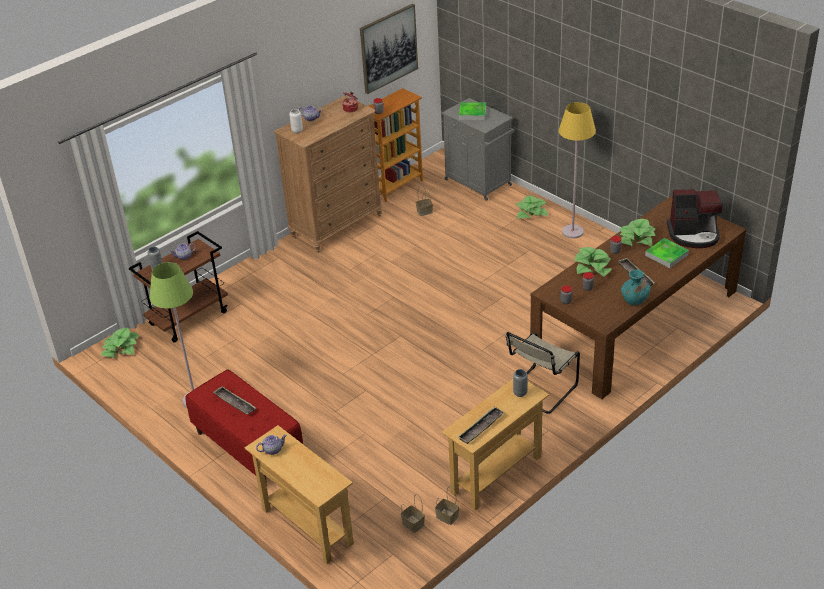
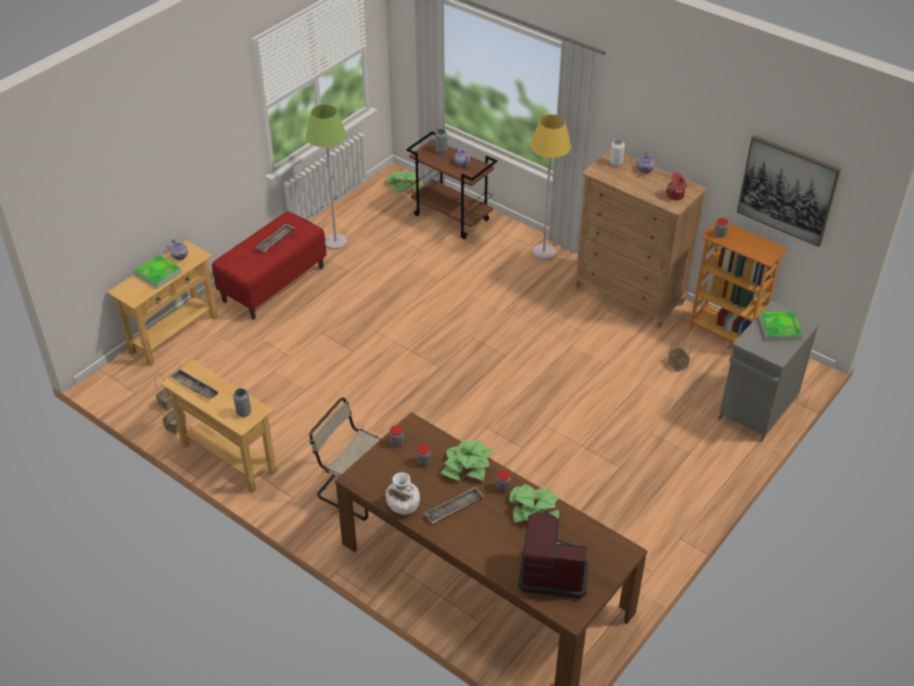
camera: 80 degrees right, 5 degrees up
(531, 212) = (704, 465): potted plant -> none
(572, 232) = (670, 509): yellow floor lamp -> yellow floor lamp (544, 252)
(634, 300) = (402, 506): turquoise vase -> white vase
(666, 255) = (500, 540): tray -> tray (158, 274)
(693, 234) = (552, 572): coffee machine -> coffee machine turned 105 degrees clockwise

